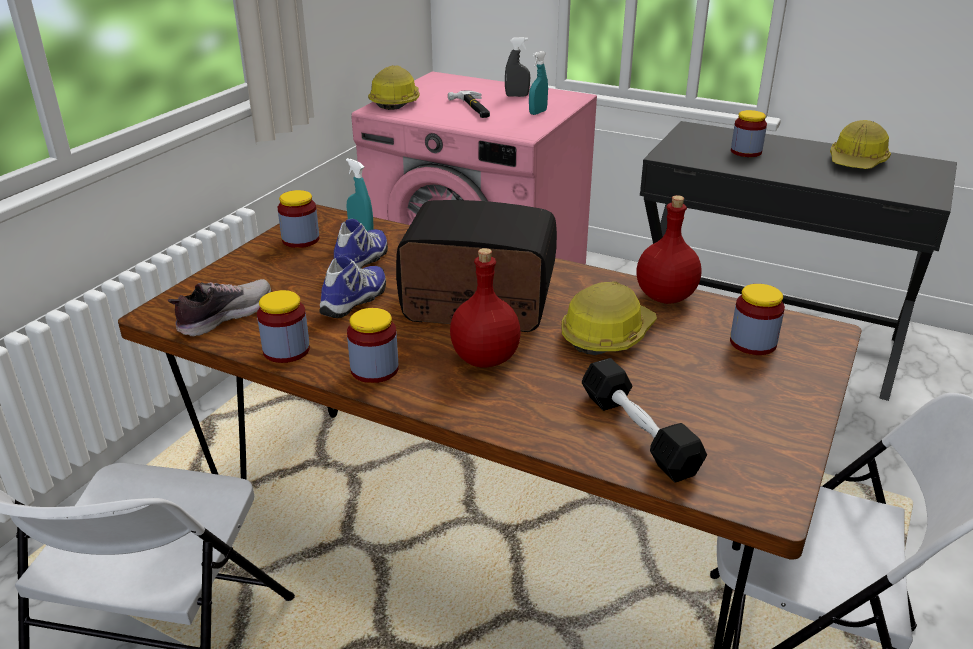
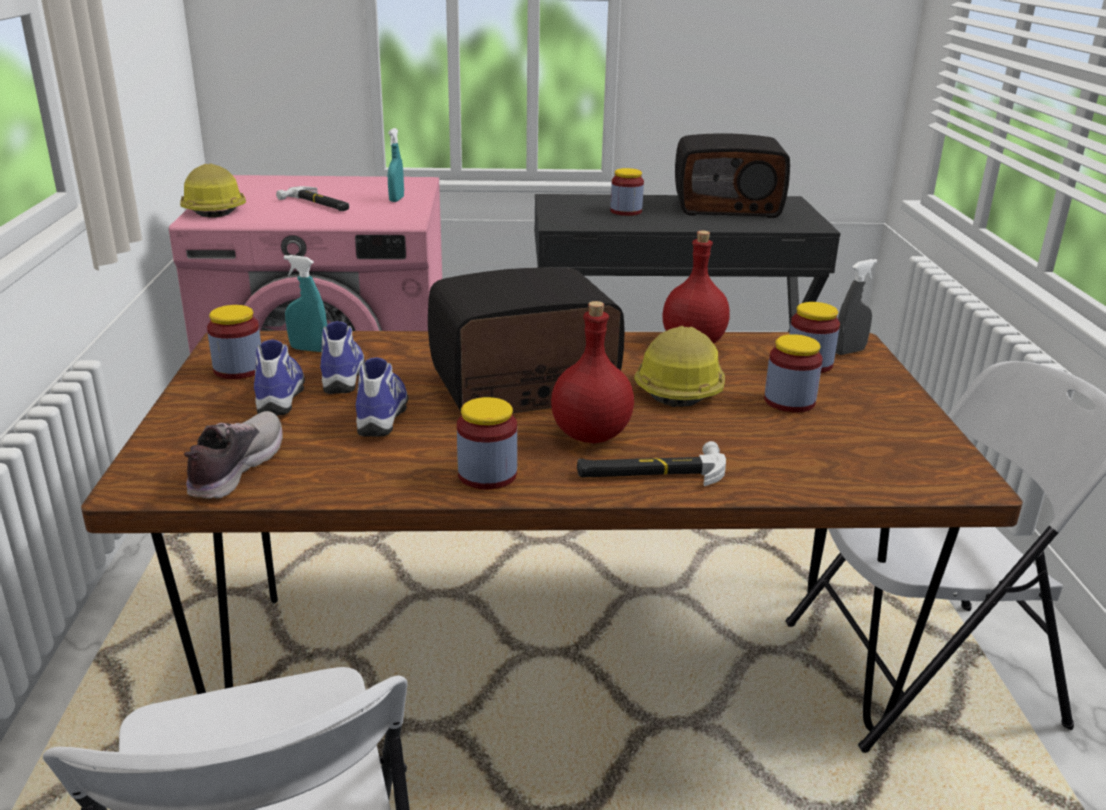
camera: 30 degrees left, 5 degrees down
(286, 350) = (360, 483): jar -> jar (789, 401)
(306, 267) = (281, 395): none -> shoe
(496, 404) = (651, 472): none -> hammer
(517, 96) = (354, 187): grey spray bottle -> grey spray bottle (849, 351)
(638, 433) = (805, 460): black dumbbell -> none
(857, 162) = (727, 207): hard hat -> radio

